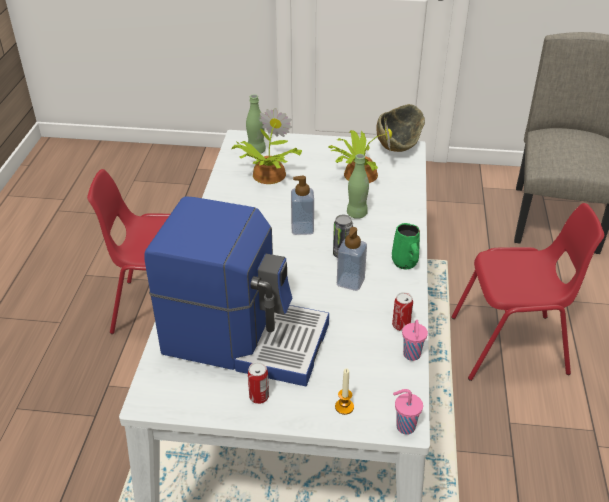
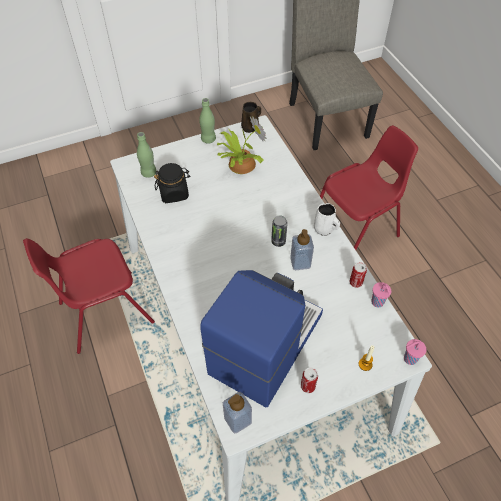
camera: 30 degrees left, 15 degrees up
(245, 337) = (264, 344): coffee machine -> coffee machine turned 45 degrees counterclockwise
(267, 175) = (174, 193): potted plant -> black jar
(302, 228) = (235, 231): soap dispenser -> soap dispenser (237, 420)
(357, 214) = (264, 201): green bottle -> green bottle (208, 139)
(398, 147) = (251, 127): bowl -> brown mug
(405, 263) = (324, 230): green mug -> white mug

